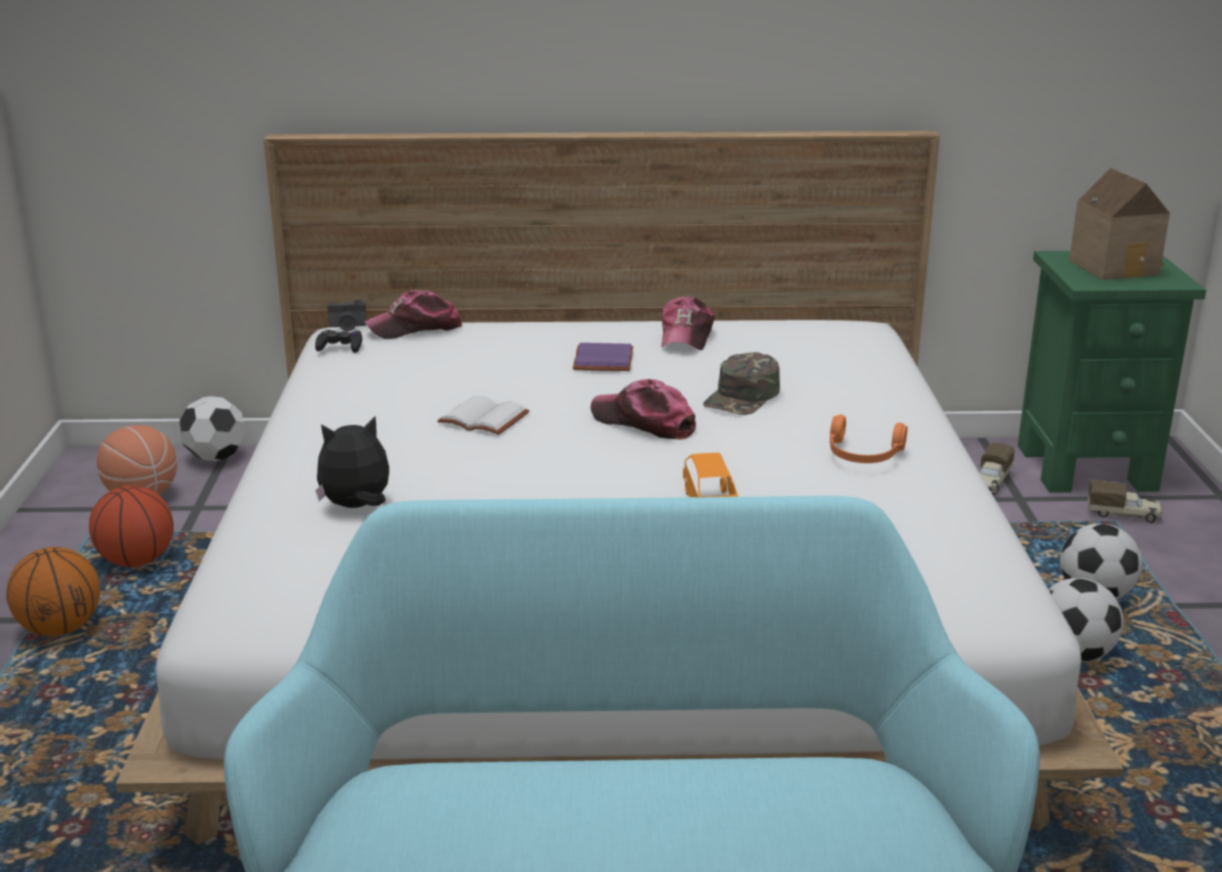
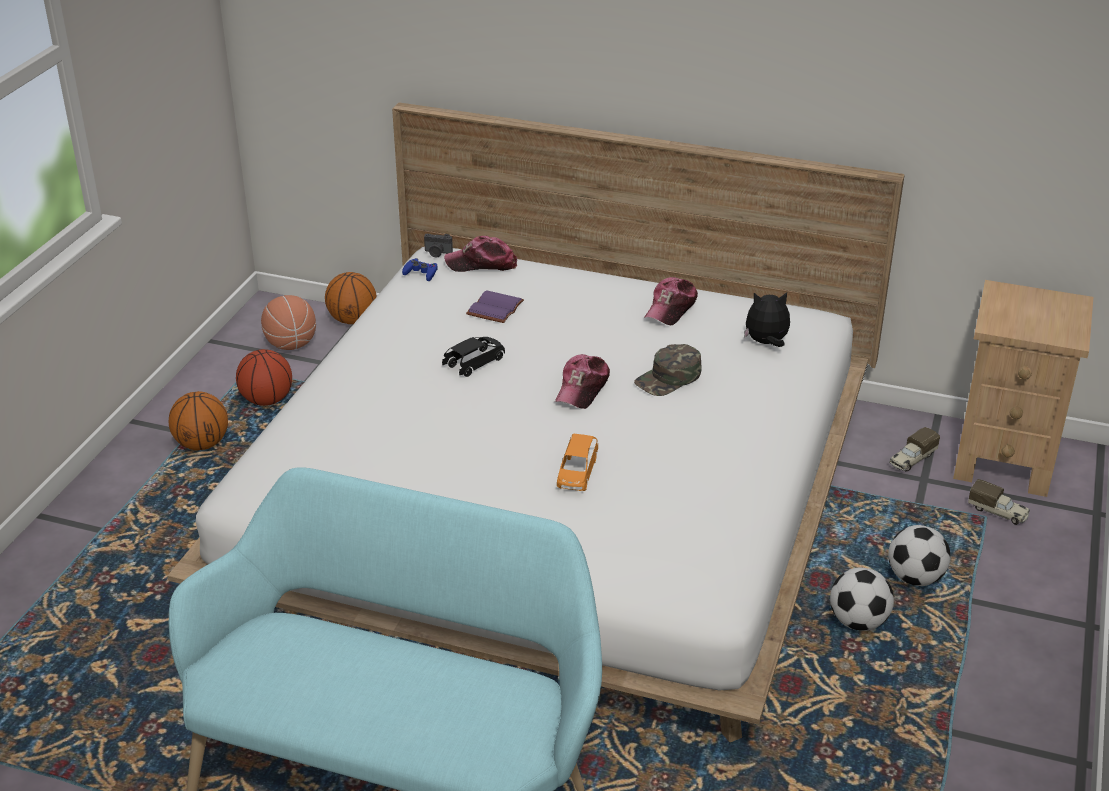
camera: 20 degrees right, 10 degrees up
(216, 457) = (352, 320): football -> basketball
(340, 346) = (421, 273): black game controller -> blue game controller
(356, 507) = (355, 423): plush toy -> plush toy (766, 343)
(481, 419) = (475, 363): white book -> black toy car
(601, 360) = (592, 321): purple book -> purple book (494, 308)
(644, 422) = (582, 388): cap -> cap turned 120 degrees counterclockwise
(863, 455) = (714, 450): orange headphones -> none
(1088, 468) = (1004, 463): green nightstand -> beige nightstand
(1117, 267) = (1036, 312): toy house -> none

